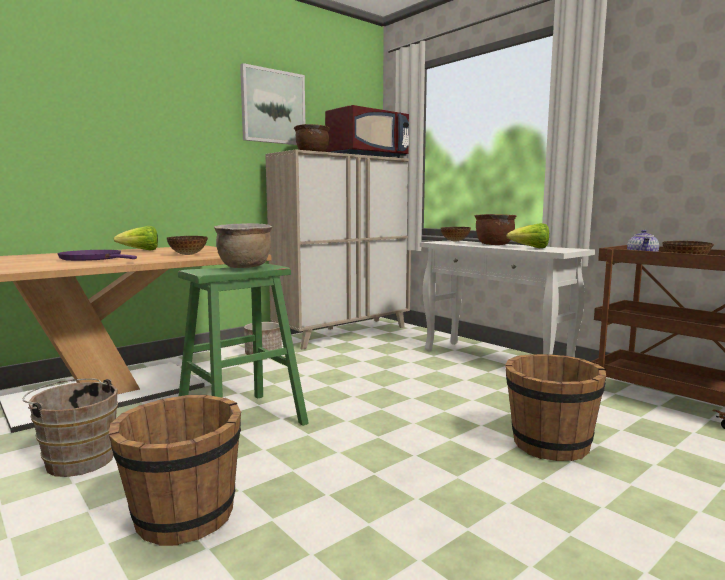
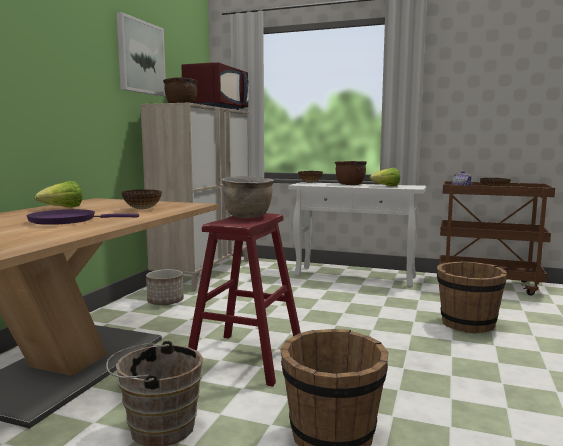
camera: 30 degrees left, 0 degrees up
(241, 420) = (246, 358): green stool -> red stool

